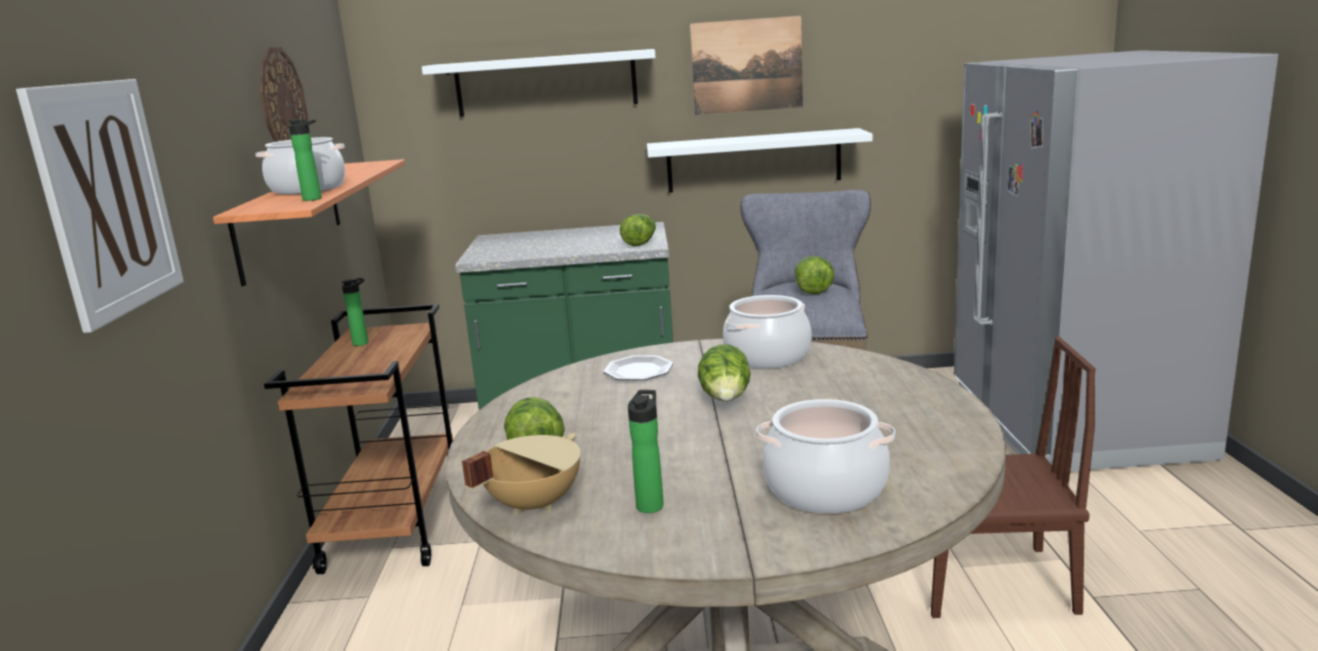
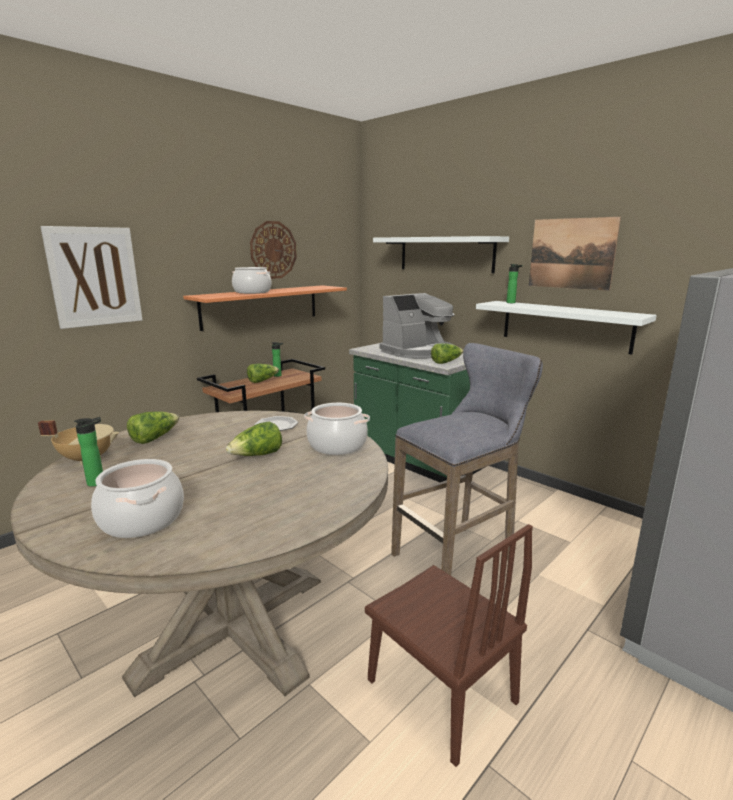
camera: 45 degrees right, 0 degrees up
(315, 199) = (228, 296): bottle -> bottle (512, 303)
(566, 242) = (418, 352): none -> coffee machine
(813, 289) = (473, 420): lettuce -> lettuce (262, 381)

